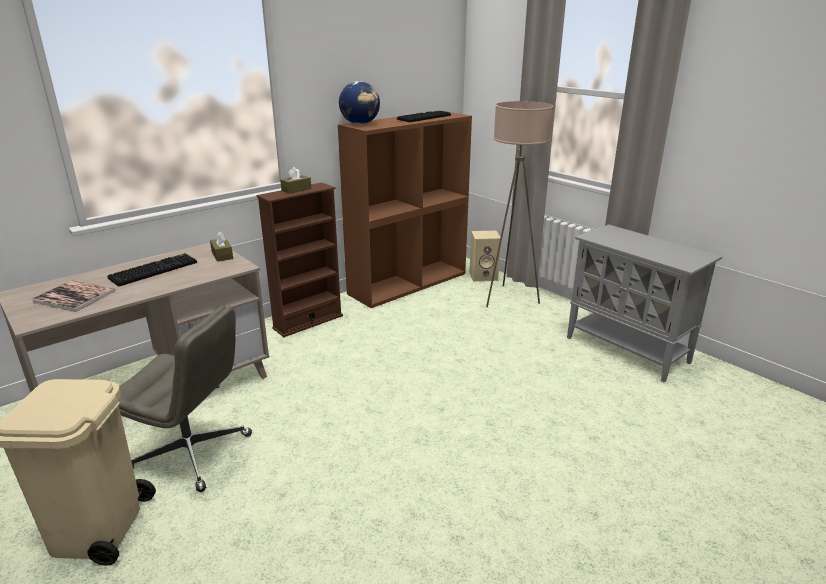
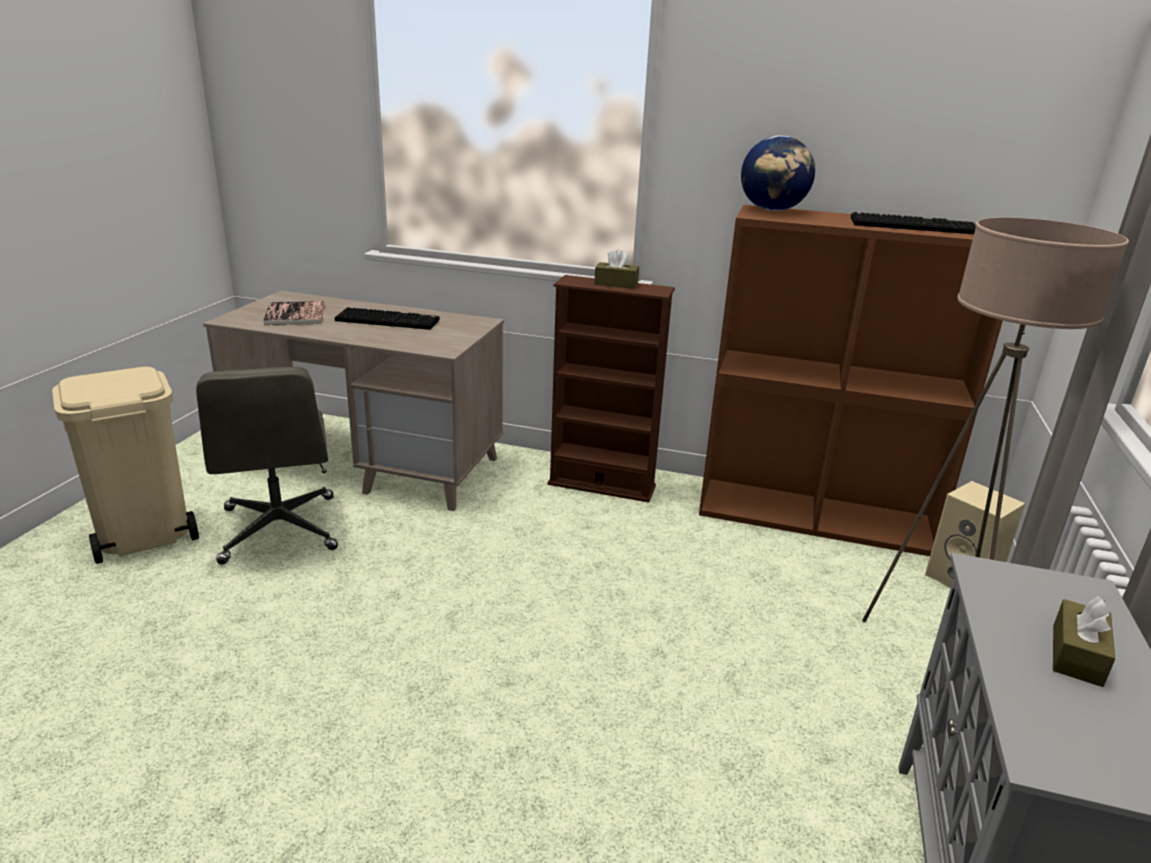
camera: 55 degrees right, 0 degrees up
(222, 255) = (464, 333): brown tissue box -> brown tissue box (1076, 655)

